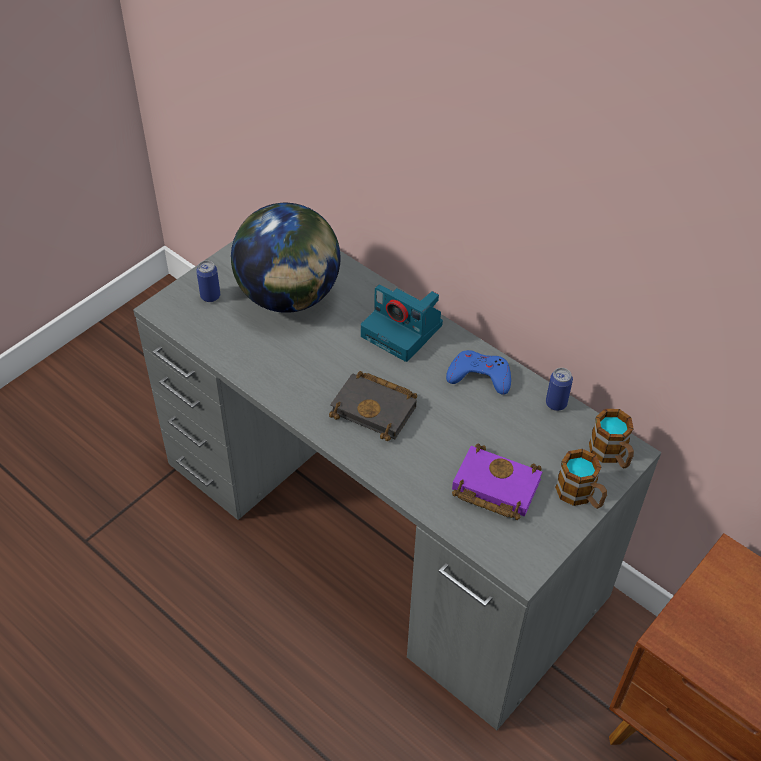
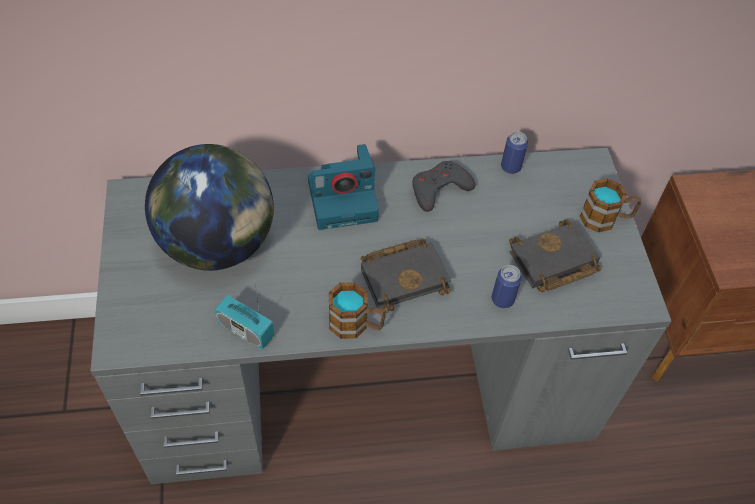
camera: 50 degrees left, 5 degrees up
(210, 296) = (149, 299): can -> can (502, 300)
(238, 357) = (246, 330): none -> radio
(479, 376) = (439, 189): blue game controller -> grey game controller
(492, 487) = (552, 263): purple book -> black book
(611, 455) = (585, 174): mug -> mug (356, 325)

